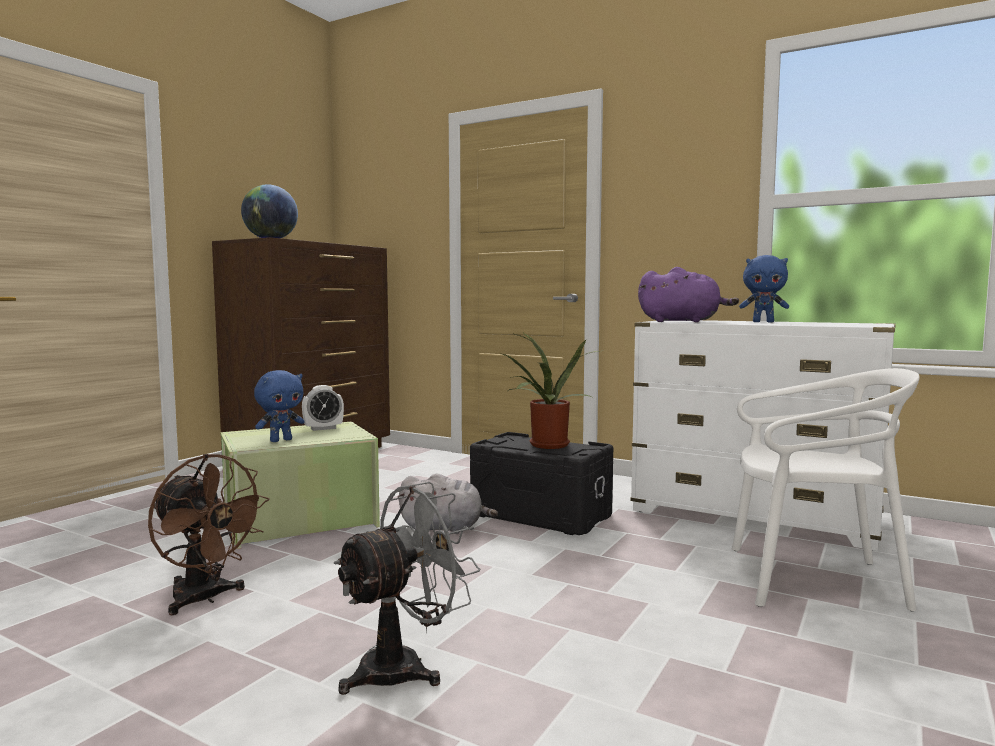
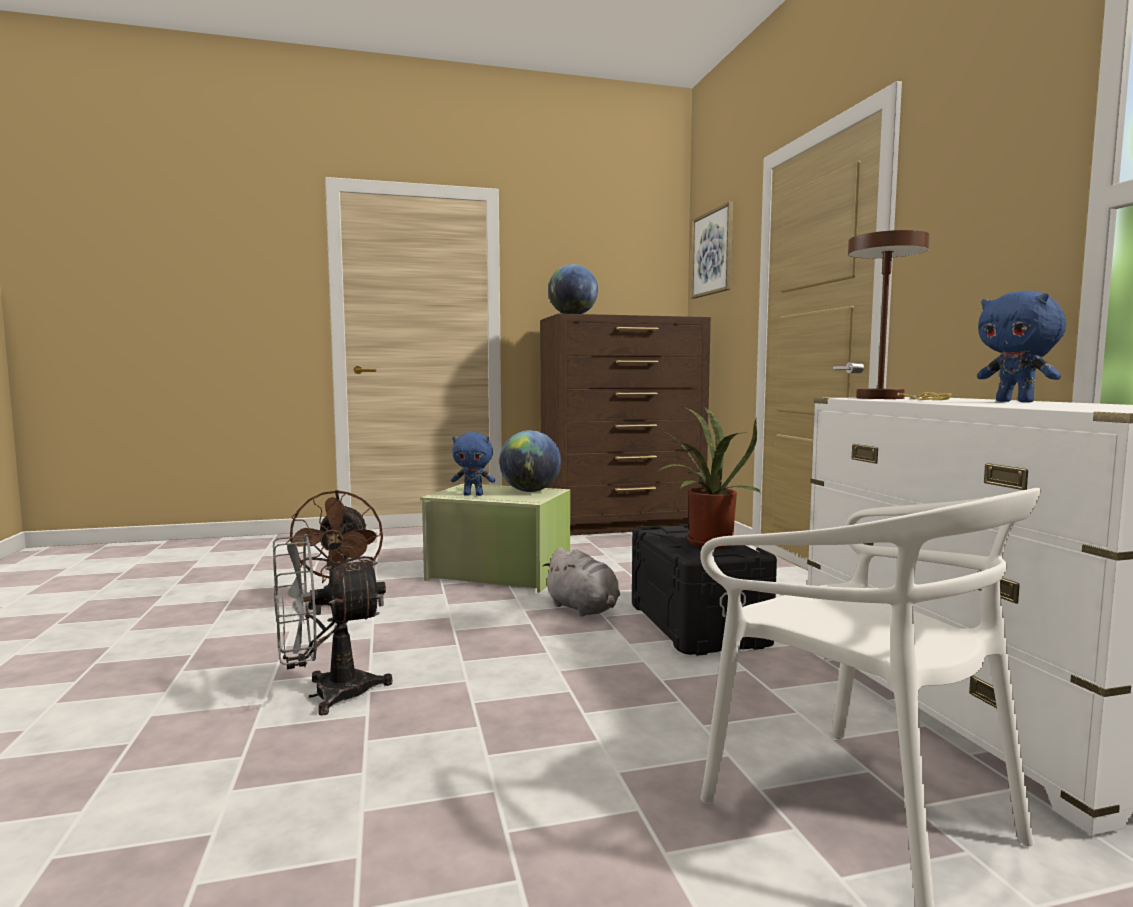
camera: 45 degrees right, 0 degrees up
(323, 428) = (530, 491): alarm clock -> globe
(376, 187) = (712, 253): none -> picture
(405, 667) = (326, 695): grey fan -> grey fan turned 150 degrees clockwise
(682, 321) = (887, 398): purple plush toy -> brown table lamp

